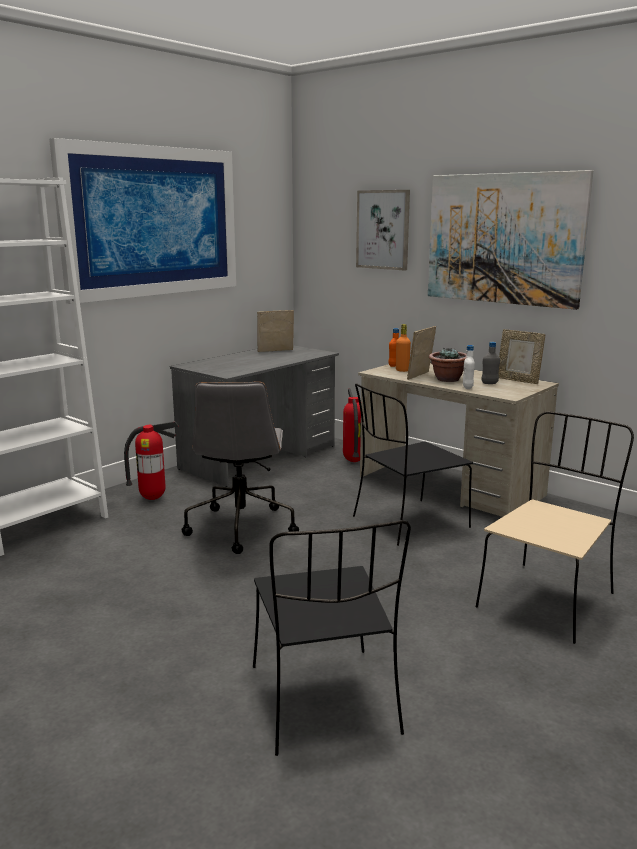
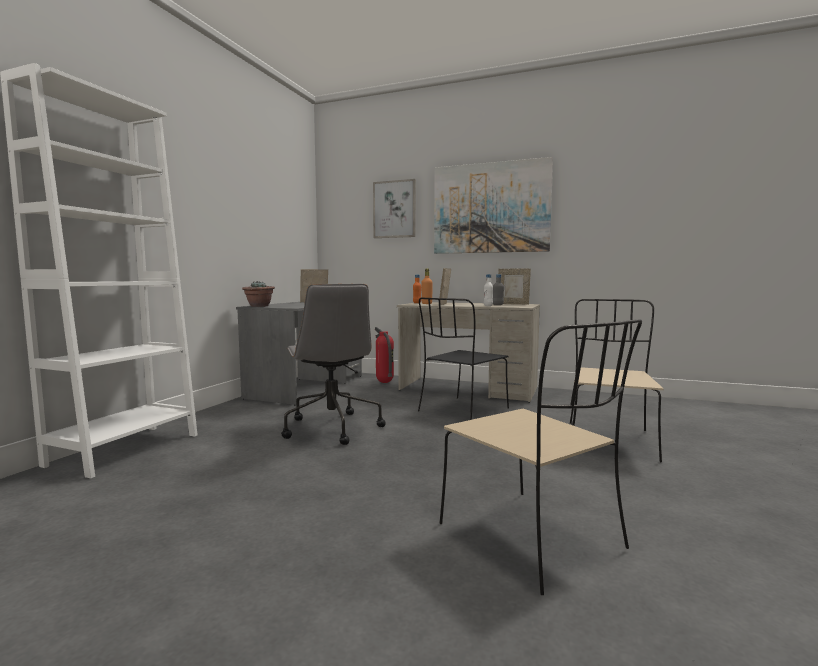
camera: 20 degrees left, 10 degrees down
(152, 221) = (222, 183): picture -> none
(153, 498) = (233, 418): fire extinguisher -> none
(325, 702) = (533, 538): black chair -> beige chair
(447, 379) = (466, 305): potted plant -> potted plant (259, 306)

